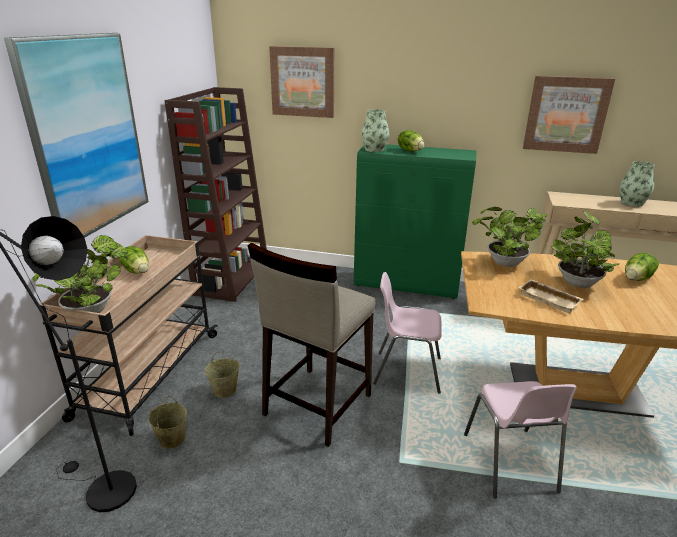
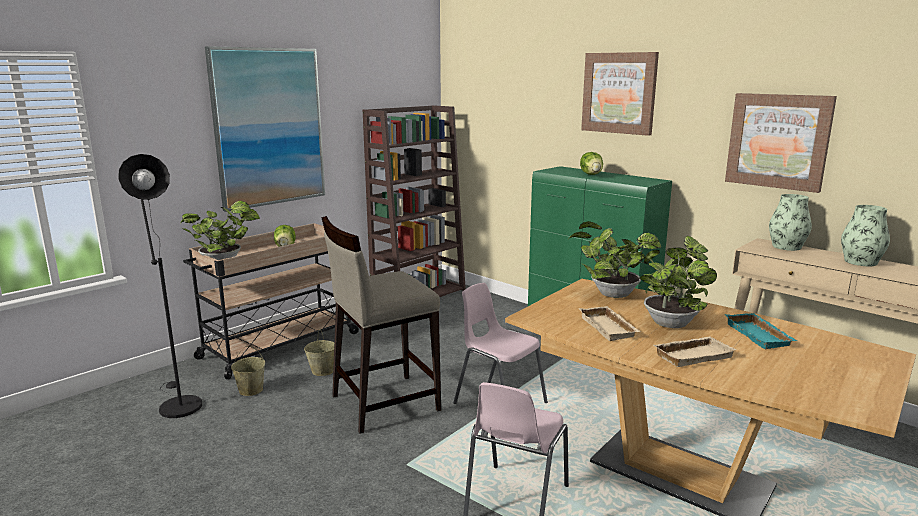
camera: 30 degrees right, 10 degrees down
(303, 82) = (508, 101): picture -> picture (619, 93)
(374, 149) = (555, 171): vase -> vase (786, 247)
(631, 310) = (692, 355): none -> beige tray
(637, 279) = (760, 335): lettuce -> turquoise tray

